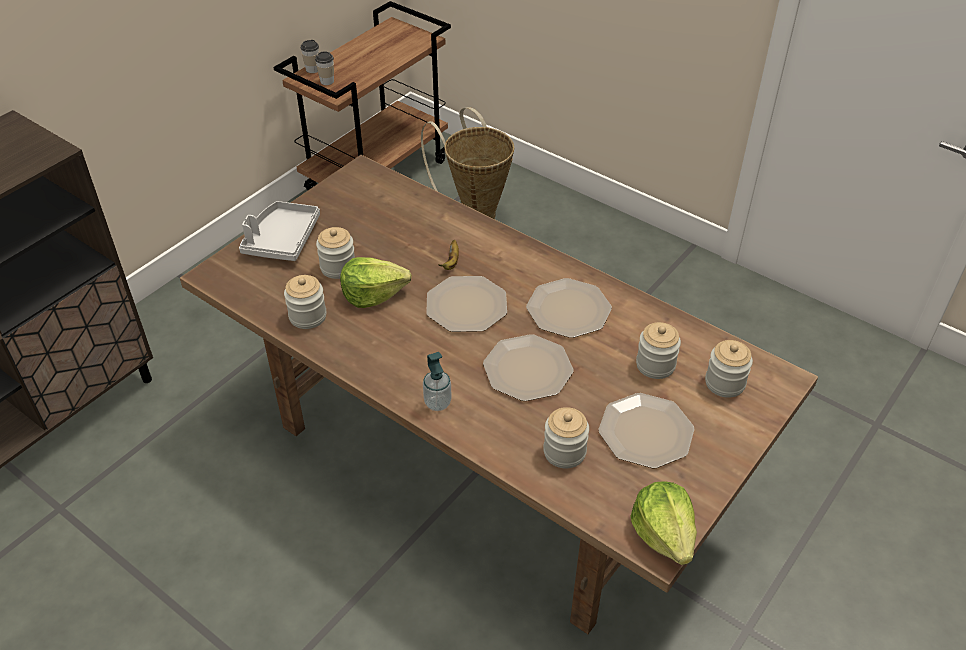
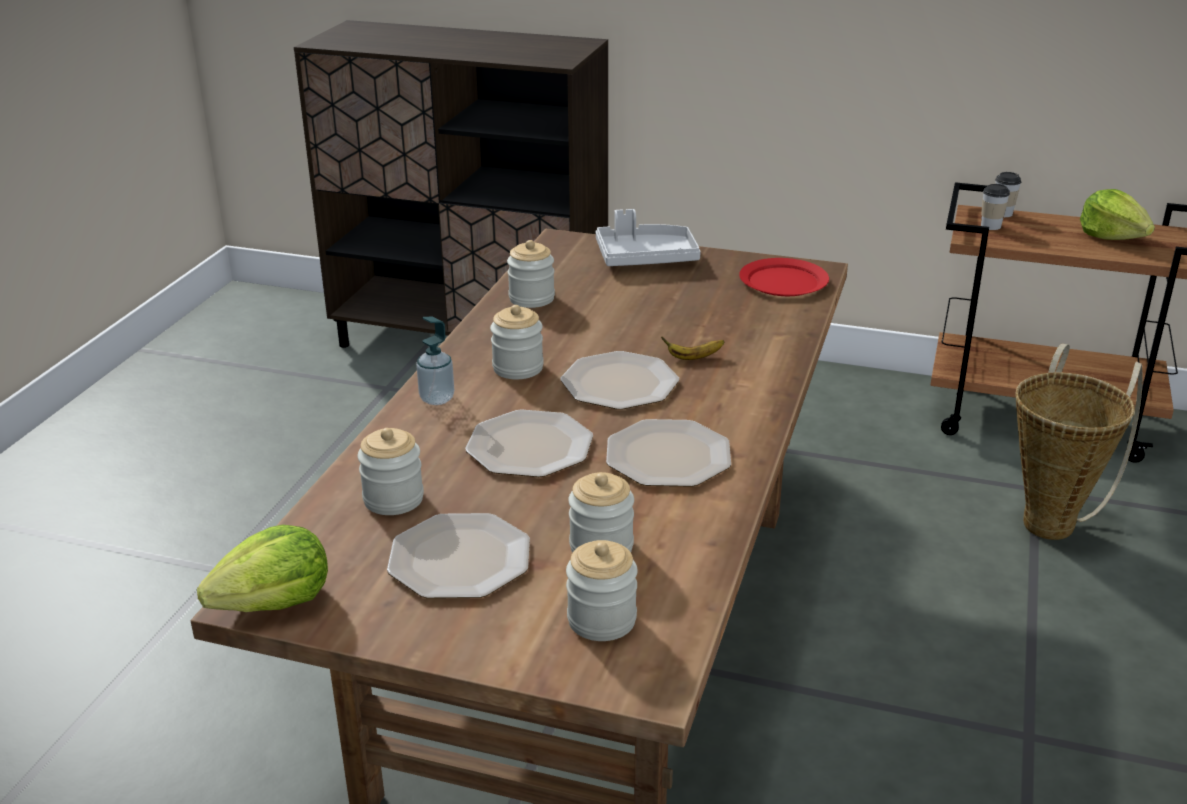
camera: 70 degrees right, 15 degrees down
(338, 267) = (625, 296): jar -> jar (518, 368)
(369, 189) = (783, 282): none -> red plate
(373, 294) = (595, 324): lettuce -> lettuce (1112, 236)

